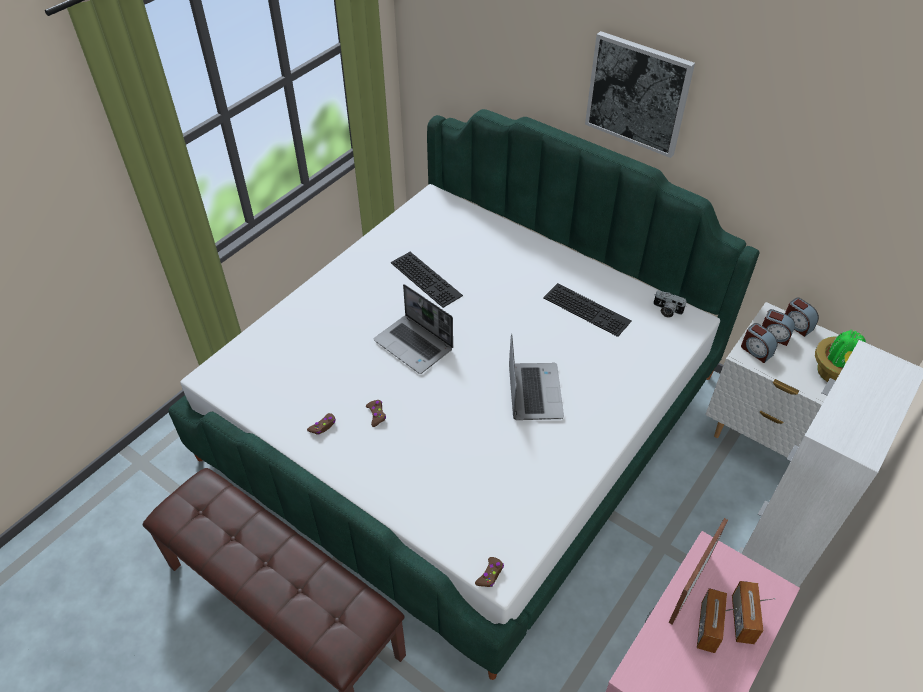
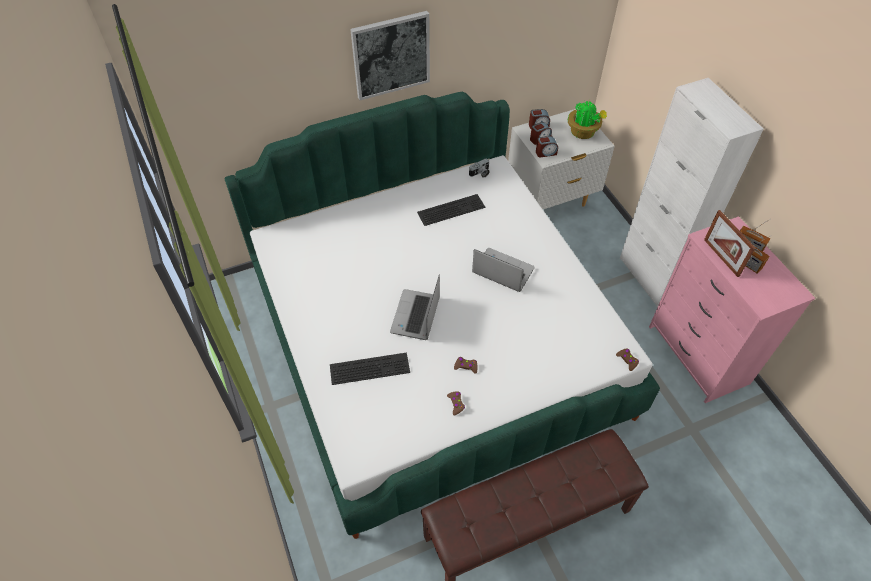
camera: 60 degrees left, 5 degrees up
(414, 345) = (416, 316): laptop -> laptop turned 120 degrees clockwise
(427, 278) = (355, 279): keyboard -> keyboard (370, 367)

